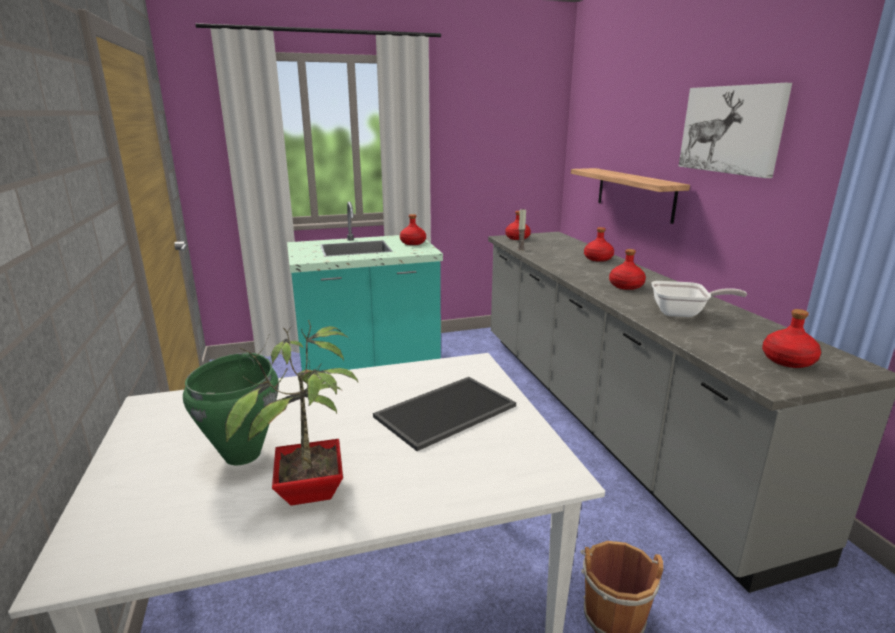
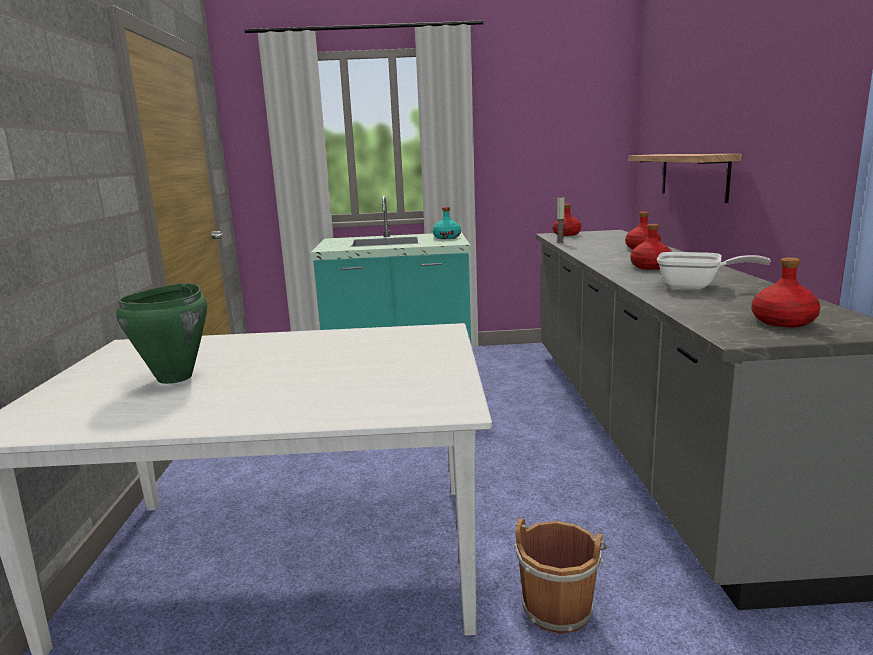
camera: 15 degrees right, 5 degrees down
(311, 493) = (210, 403): potted plant -> none
(413, 243) = (447, 238): red bottle -> turquoise bottle
(445, 410) = (381, 359): tray -> none
(731, 129) = (777, 81): picture -> none

